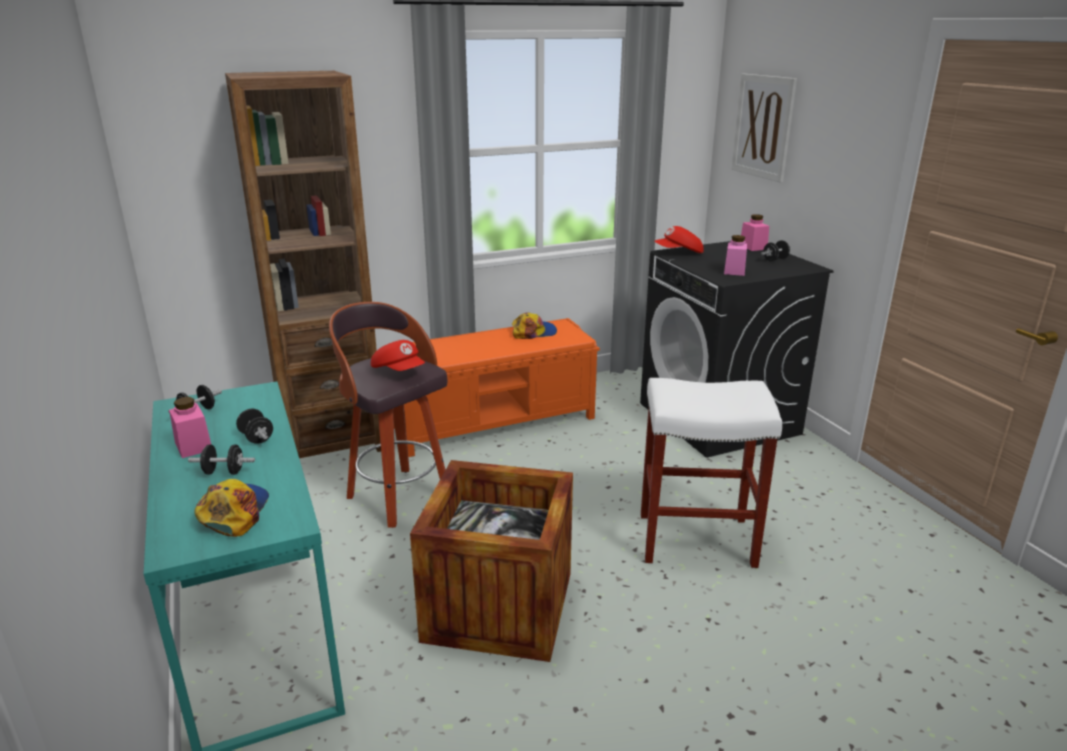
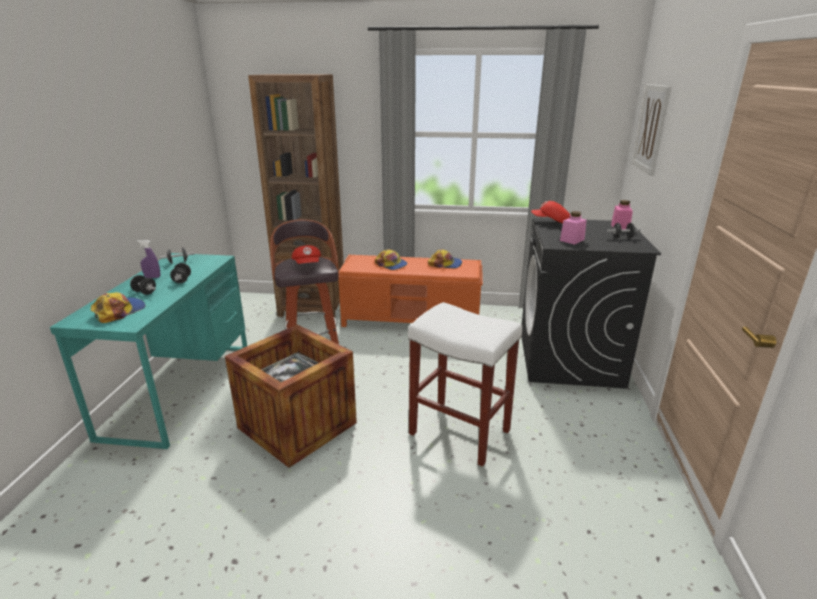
camera: 30 degrees right, 0 degrees up
(193, 446) = (152, 277): pink jar -> purple spray bottle
(465, 348) = (391, 264): none -> cap

